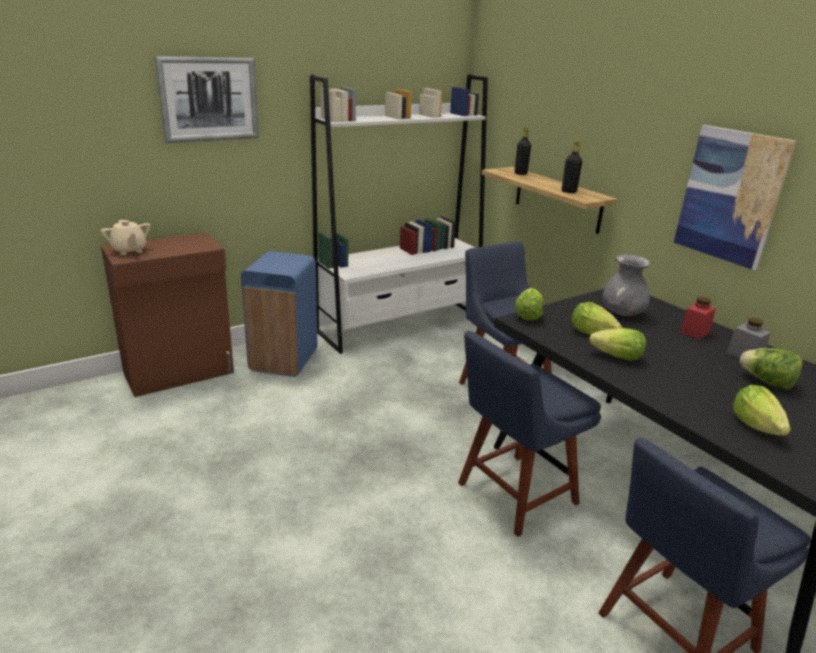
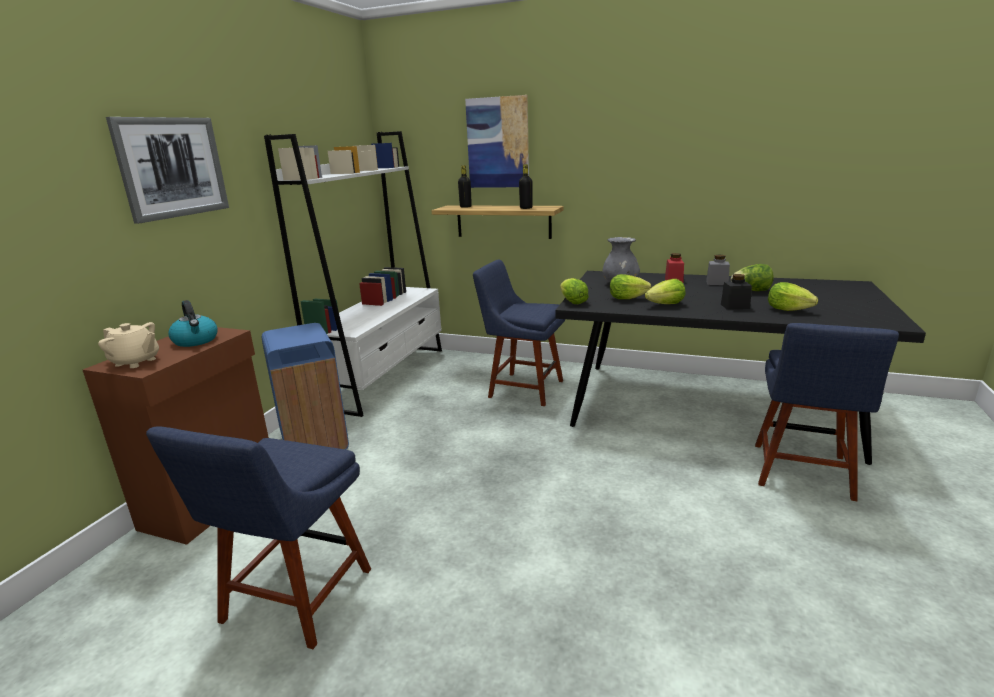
camera: 35 degrees left, 5 degrees down
(182, 246) = (196, 341): none -> kettle
(512, 495) = (623, 448): blue chair -> blue chair (293, 600)
(695, 392) = (735, 306): none -> black jar
(730, 196) = (659, 179): picture -> picture (498, 143)

